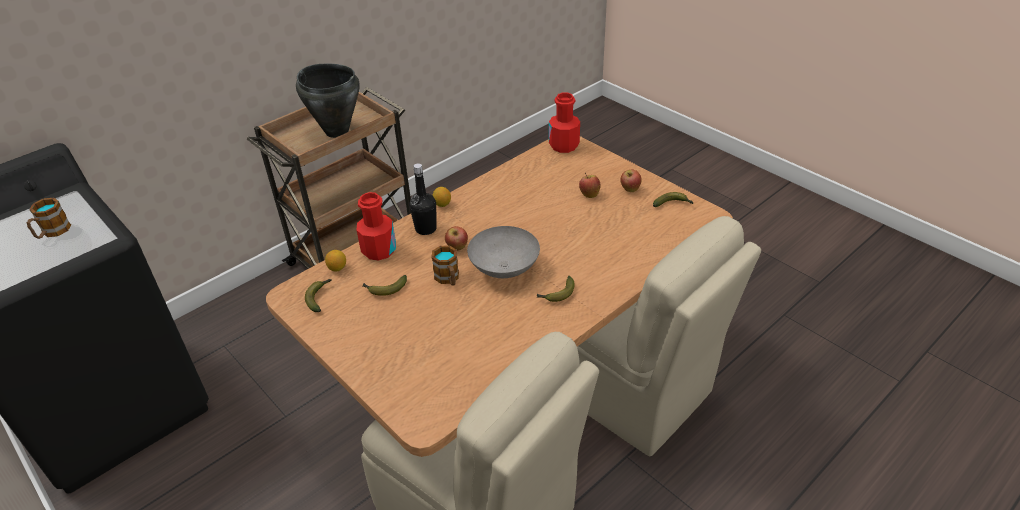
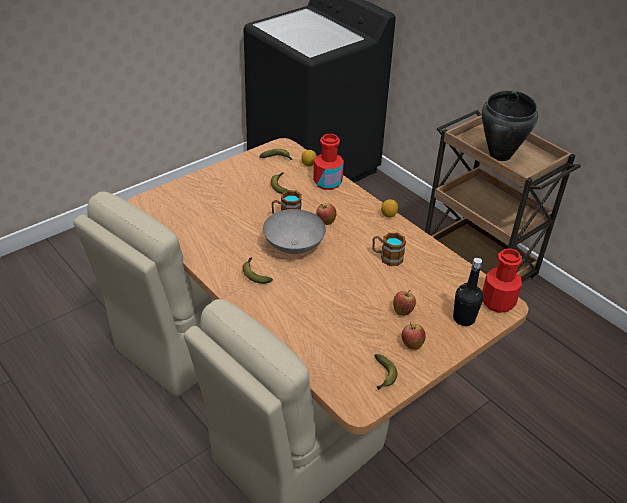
camera: 90 degrees right, 0 degrees up
(52, 232) = (319, 38): mug -> mug (387, 257)
(426, 229) = (353, 205): black bottle -> black bottle (463, 318)

